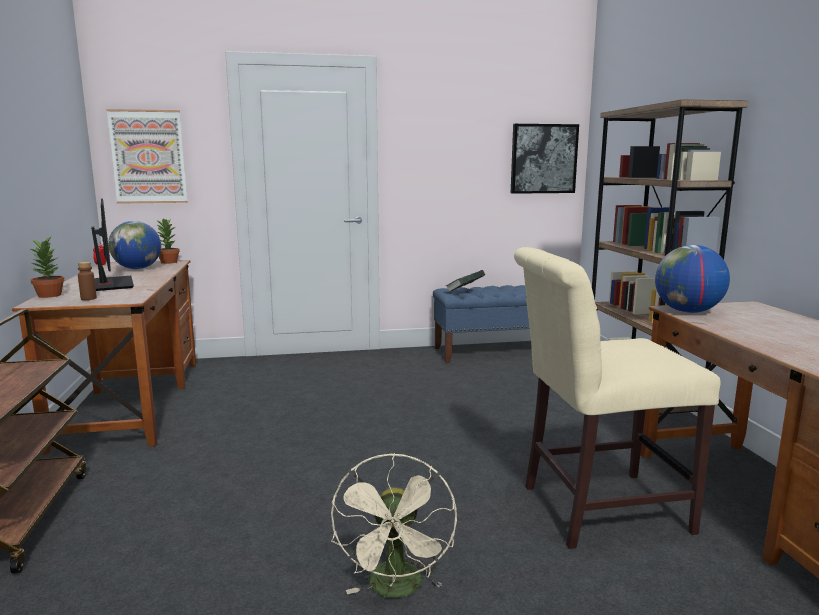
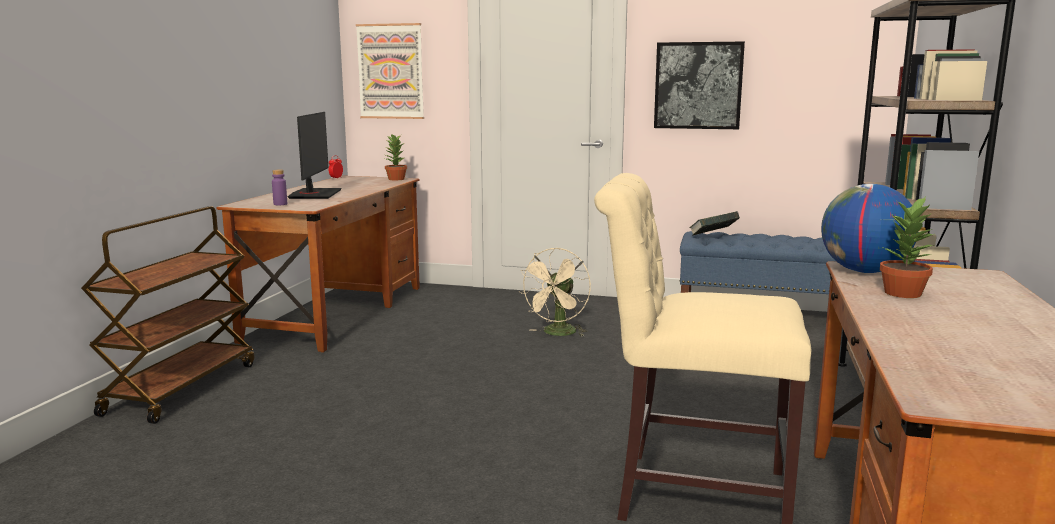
camera: 25 degrees right, 0 degrees up
(50, 295) = (257, 199): potted plant -> potted plant (904, 293)
(88, 298) = (280, 204): brown bottle -> purple bottle
(138, 269) = (360, 183): globe -> none
(397, 589) = (413, 508): beige fan -> beige fan (557, 334)
(543, 159) = (845, 72): picture -> picture (698, 85)

